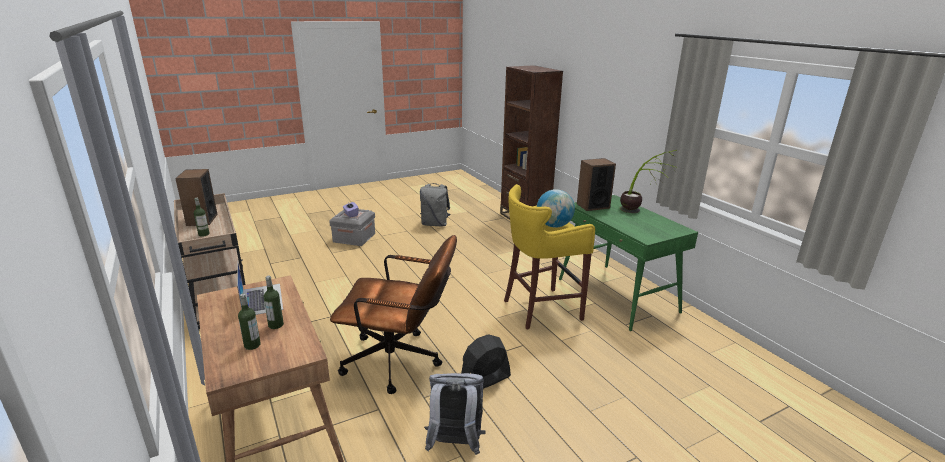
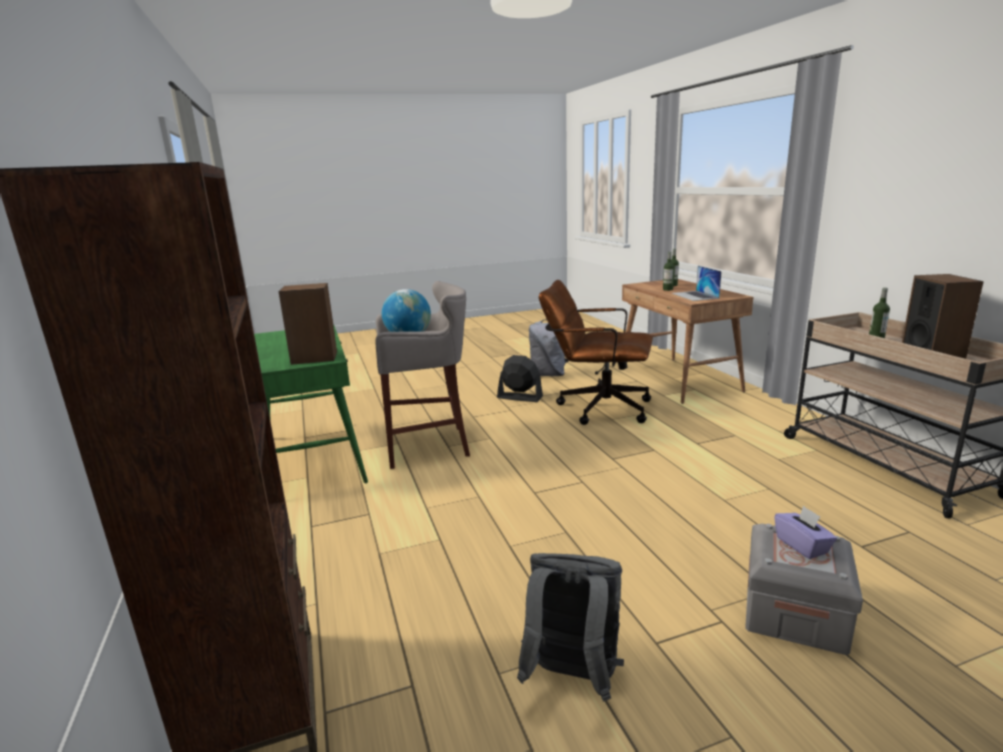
camera: 170 degrees left, 5 degrees down
(484, 380) = (519, 397): black fan -> black fan turned 135 degrees counterclockwise
(540, 309) = (430, 445): yellow stool -> grey stool
(639, 213) = (269, 350): potted plant -> none

